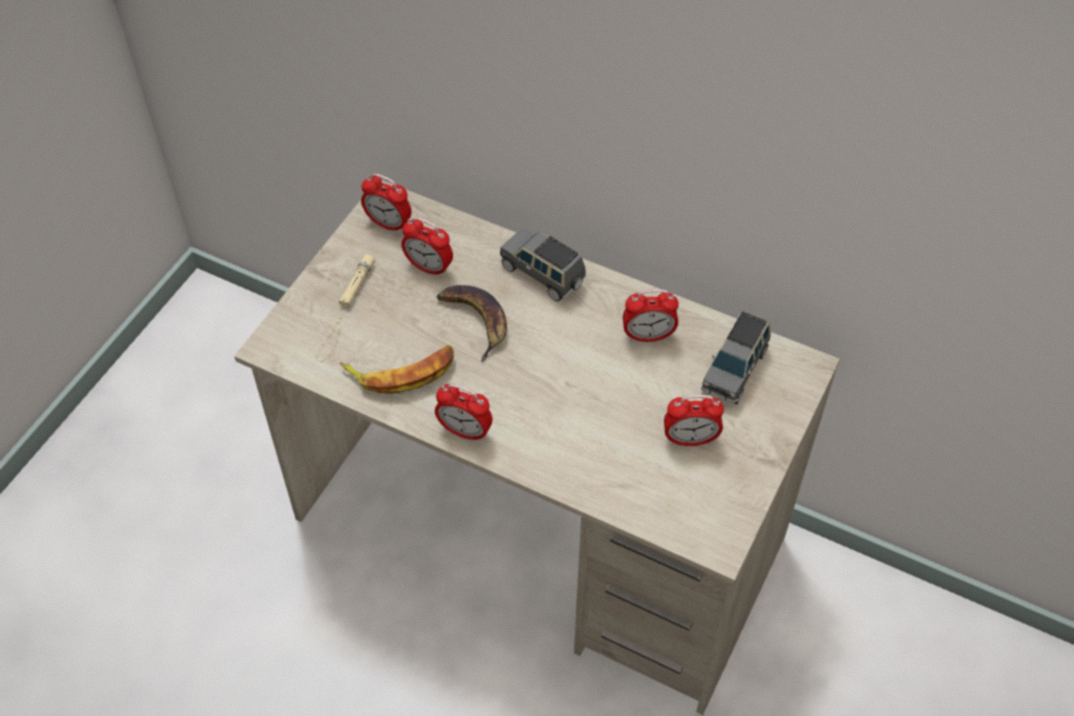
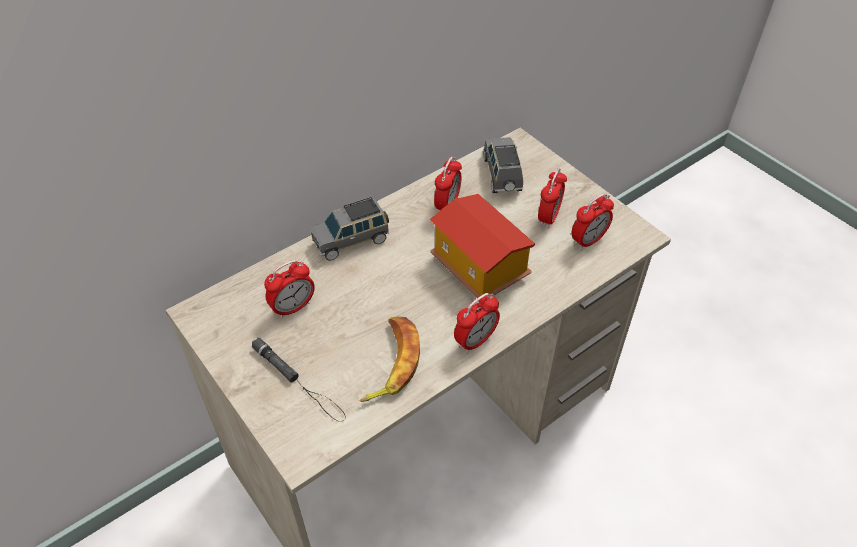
camera: 65 degrees left, 5 degrees down
(345, 311) = (299, 382): beige flashlight -> black flashlight
(388, 224) = (224, 319): alarm clock -> alarm clock (588, 241)
(476, 321) = (370, 296): banana -> none
(567, 398) = (477, 268): none -> toy house
(734, 370) = (502, 175): grey toy car -> grey toy car turned 150 degrees counterclockwise

